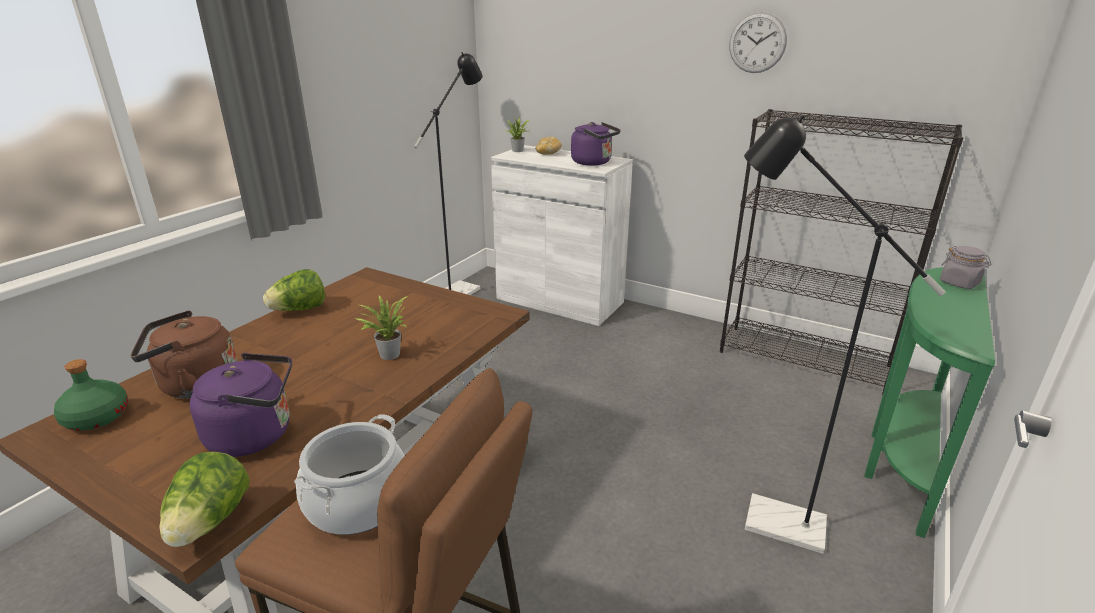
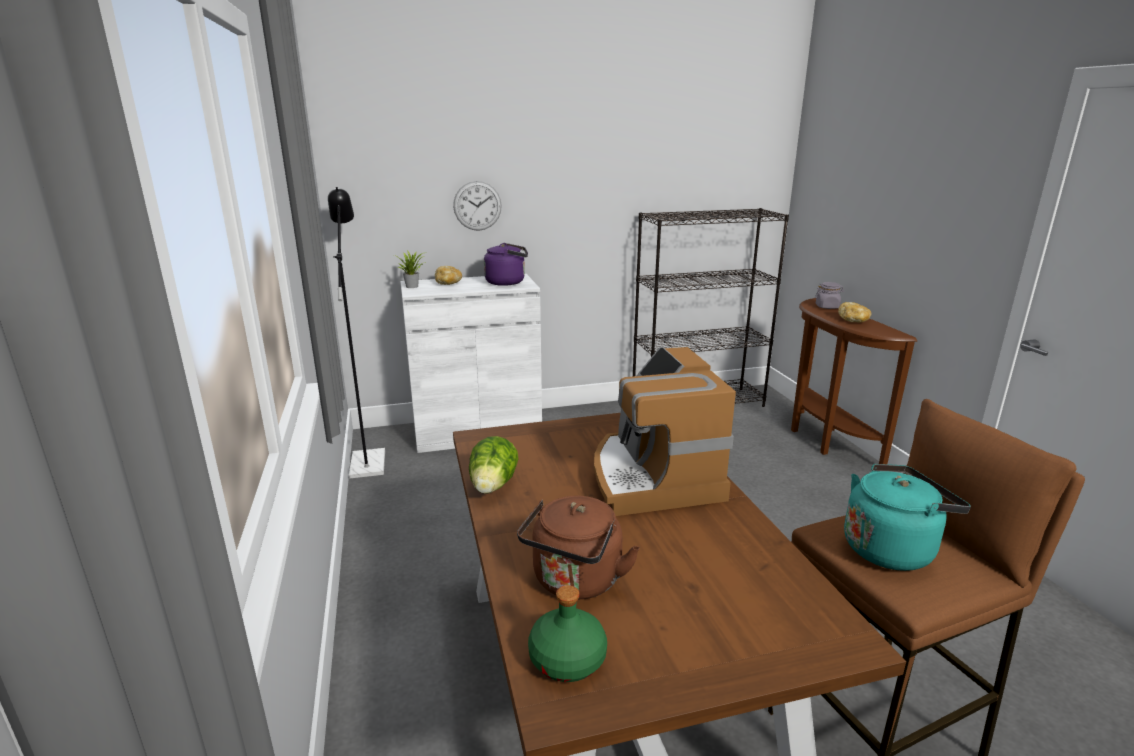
camera: 45 degrees left, 5 degrees down
(210, 522) = (844, 630): lettuce -> none
(256, 435) = (720, 573): purple kettle -> none
(358, 502) = (891, 548): cooking pot -> turquoise kettle
(388, 354) = (652, 477): potted plant -> coffee machine
(757, 43) = (621, 160): wall clock -> wall clock (477, 206)
(769, 519) = (826, 502): black floor lamp -> none
(898, 464) = (824, 440): green console table -> brown console table
(950, 309) = (853, 321): none -> bread

